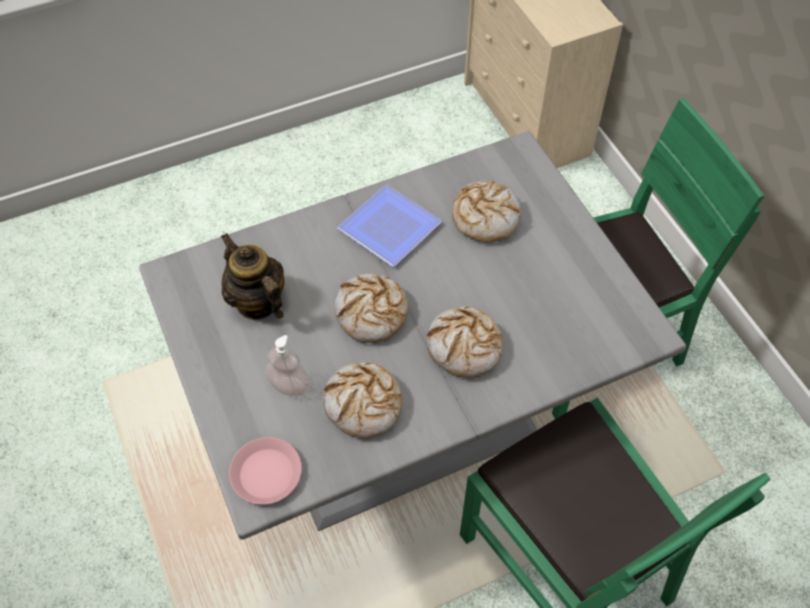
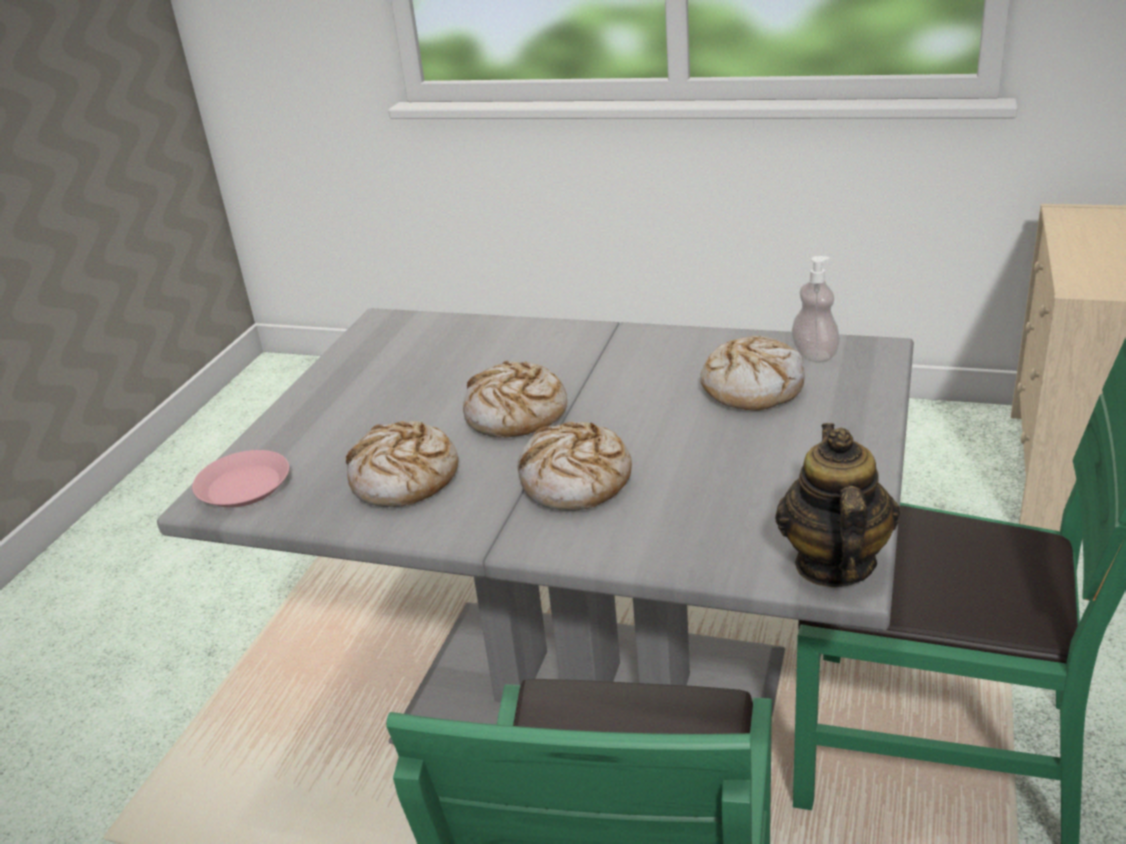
camera: 45 degrees right, 25 degrees down
(257, 302) = (424, 365): teapot -> teapot (833, 564)
(289, 385) = (361, 433): soap dispenser -> soap dispenser (814, 355)
(390, 231) = (627, 361): plate -> none

